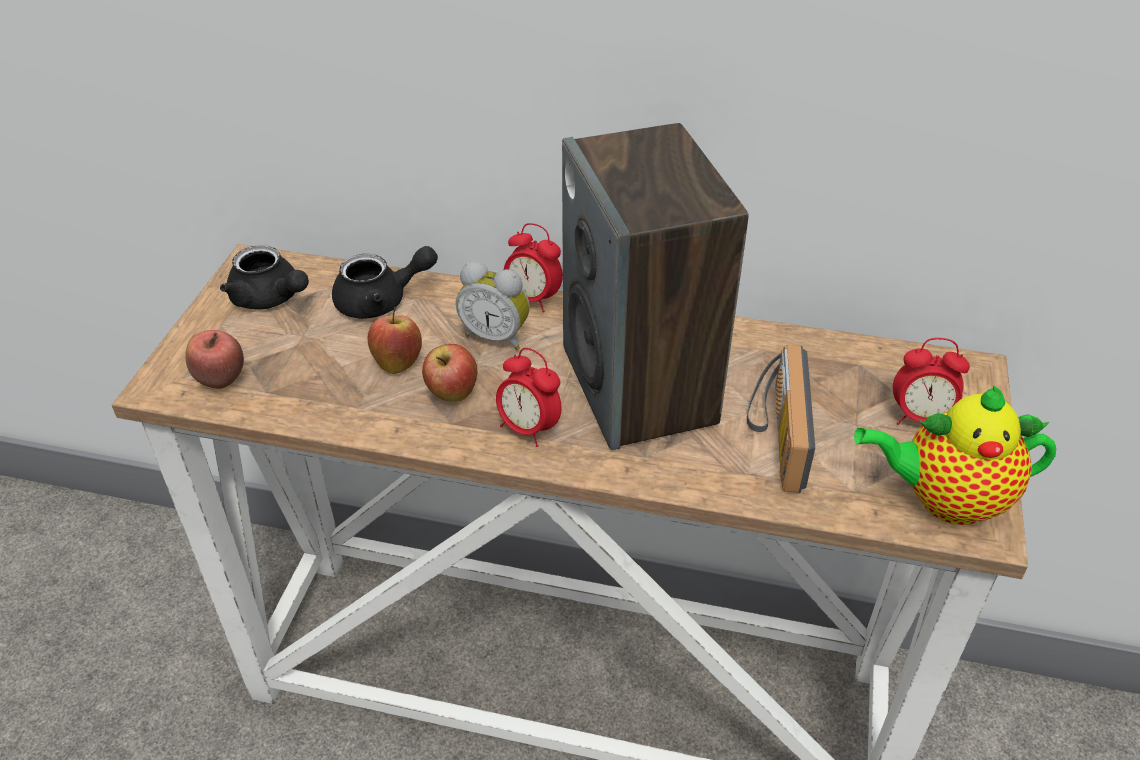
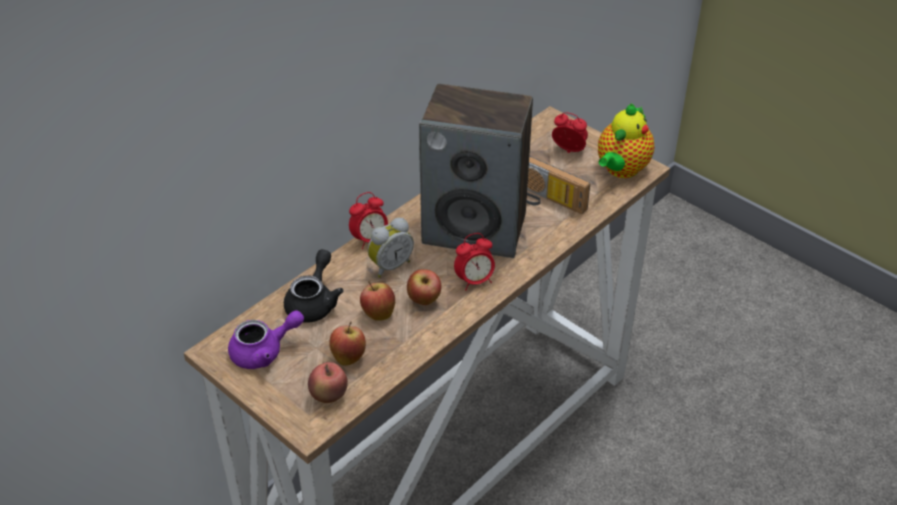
camera: 60 degrees left, 0 degrees up
(271, 298) = (264, 352): black teapot -> purple teapot
(301, 369) = (348, 357): none -> apple
(920, 417) = (569, 151): alarm clock -> alarm clock turned 105 degrees counterclockwise

